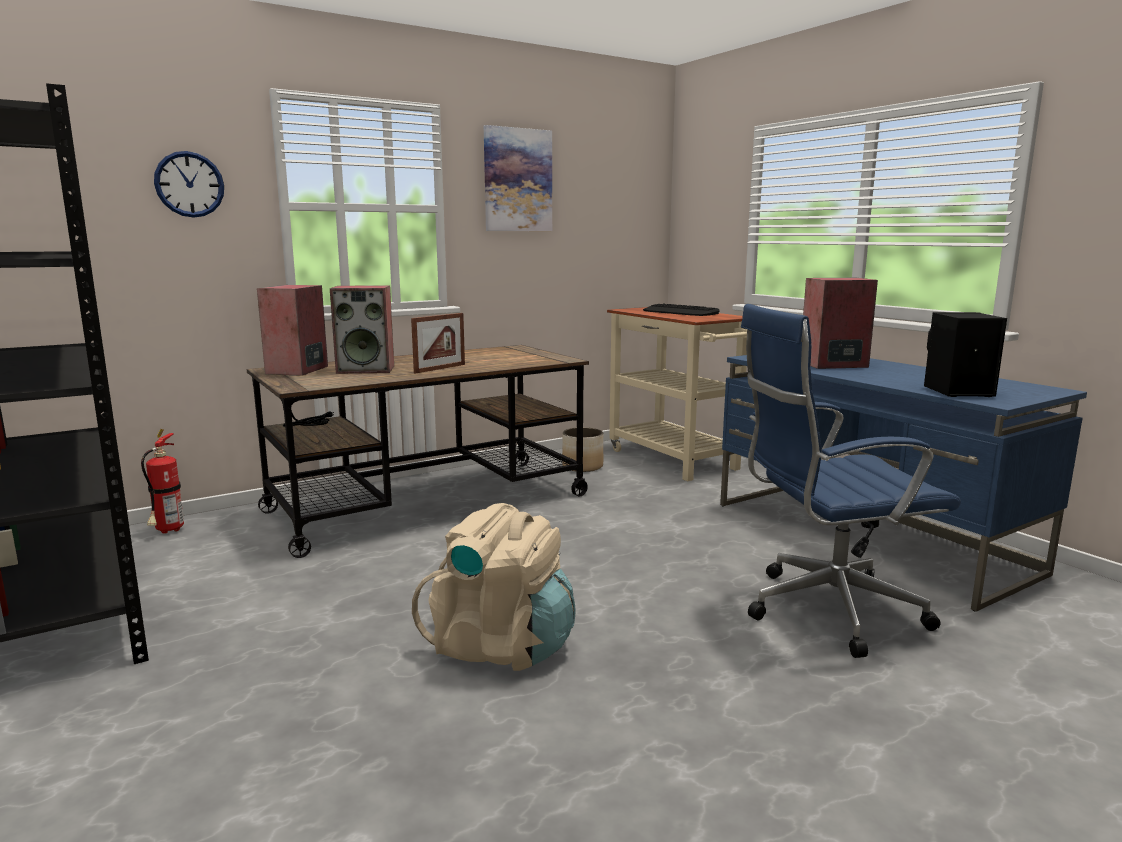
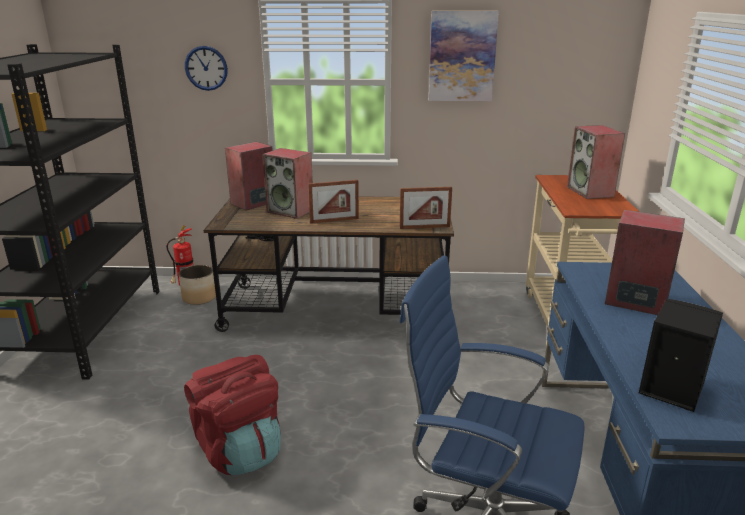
camera: 35 degrees right, 10 degrees up
(501, 646) = (239, 450): beige backpack -> red backpack
(551, 361) = (424, 227): none -> picture frame
(582, 466) = (481, 305): planter -> planter (199, 297)
(680, 312) = (591, 192): keyboard -> speaker

